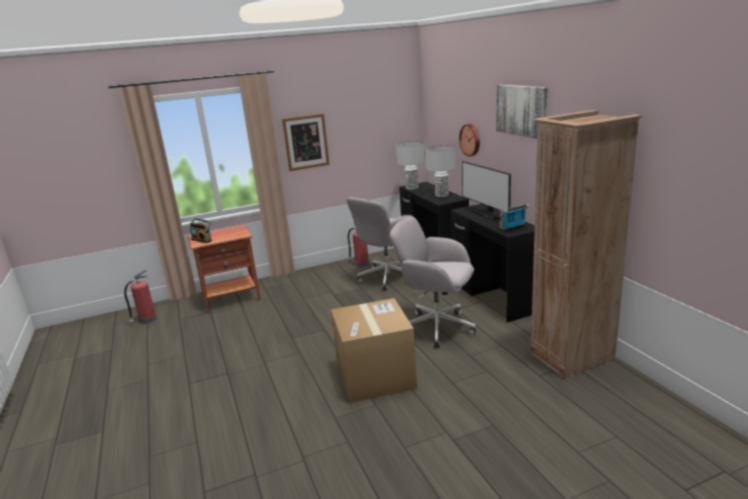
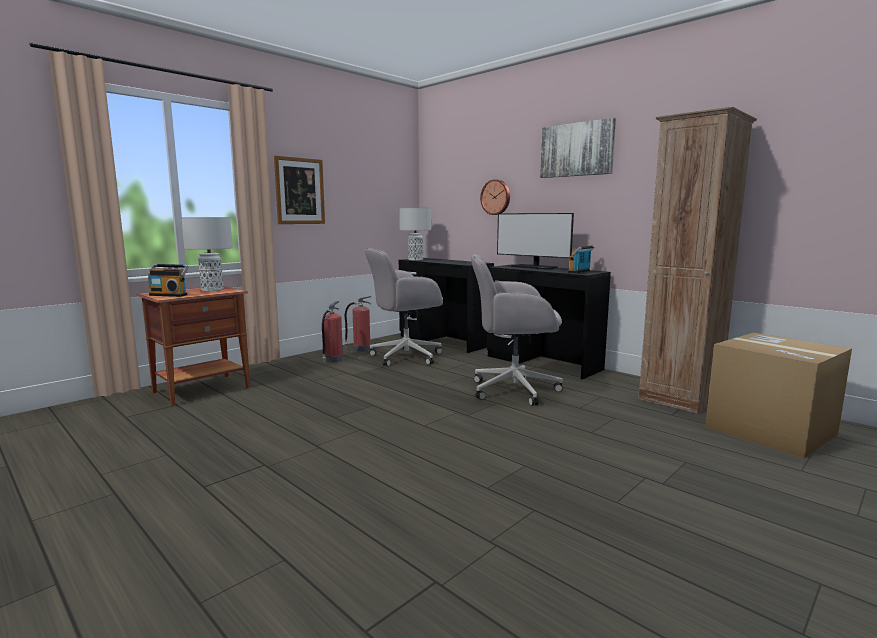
camera: 25 degrees left, 10 degrees down
(147, 320) = (62, 423): fire extinguisher -> fire extinguisher (333, 360)
(375, 376) = (492, 439): cardboard box -> cardboard box (770, 430)
(387, 277) = (405, 357): grey office chair -> grey office chair turned 45 degrees clockwise
(442, 195) = (459, 262): white table lamp -> white table lamp (212, 290)

